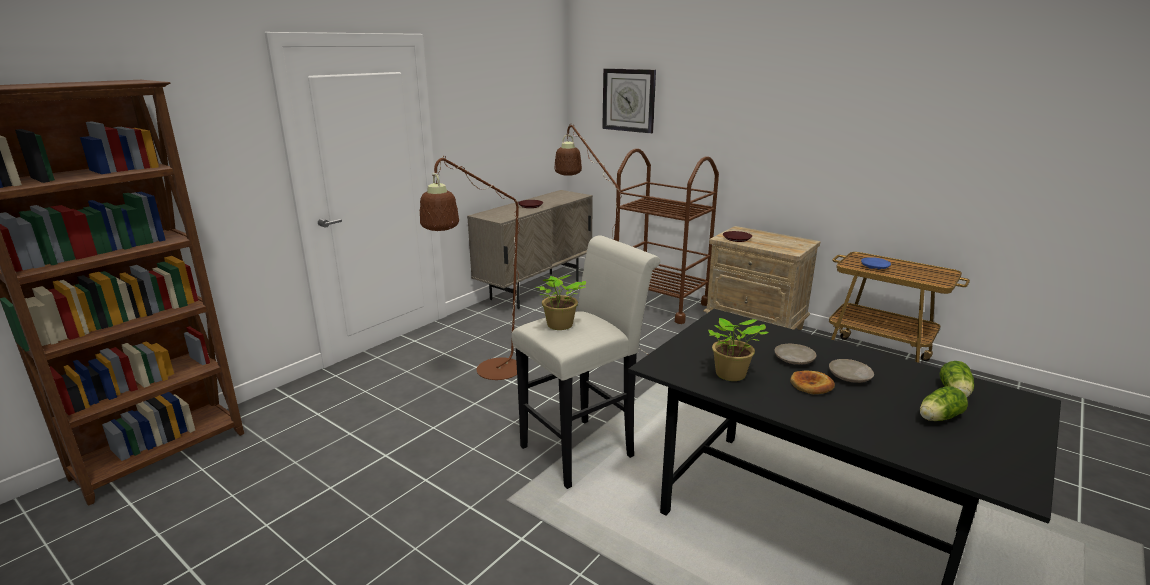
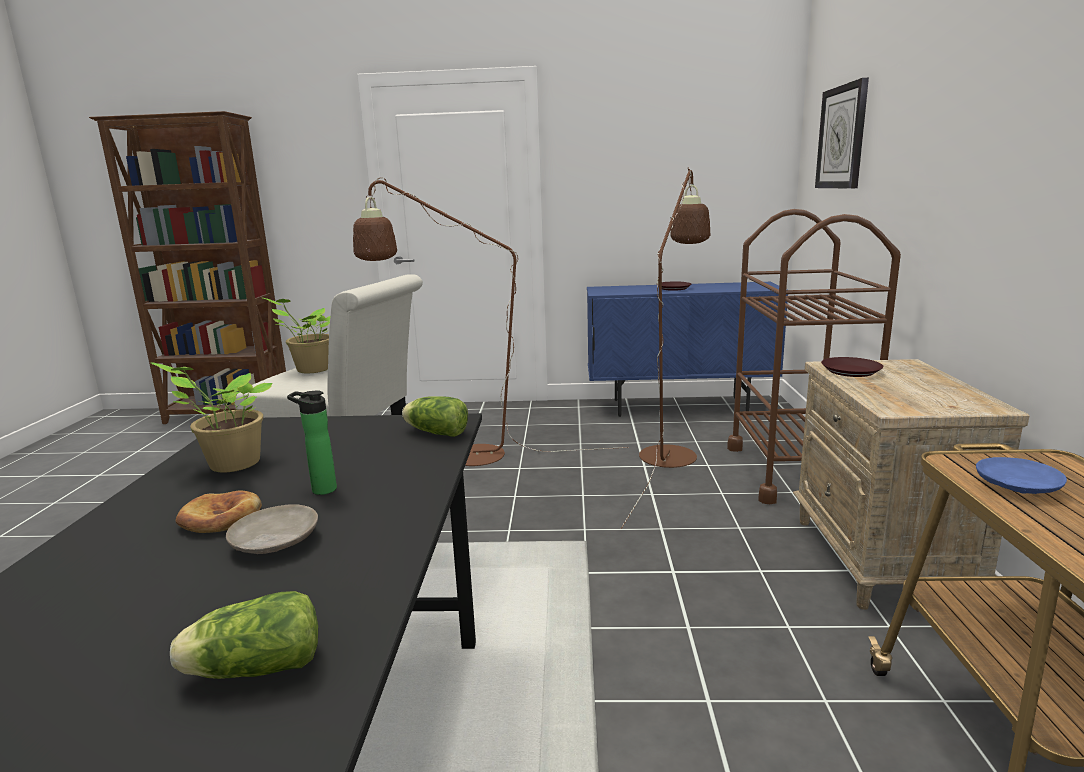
camera: 55 degrees right, 5 degrees down
(536, 290) = (679, 407): beige cabinet -> blue cabinet
(793, 360) = (320, 489): beige plate -> bottle
(937, 418) = (105, 659): lettuce -> lettuce (435, 432)

